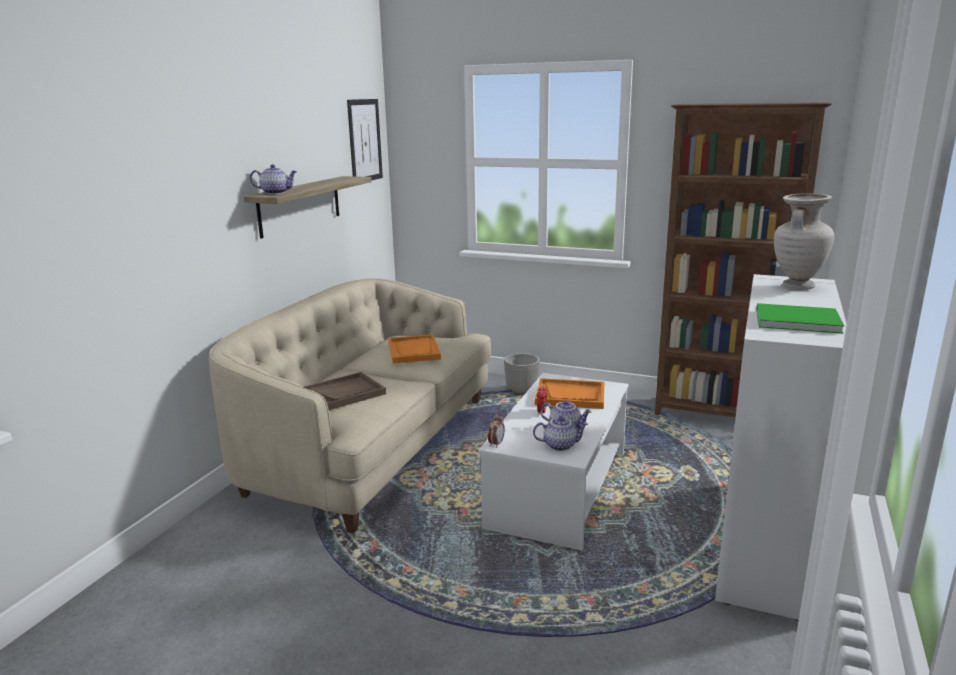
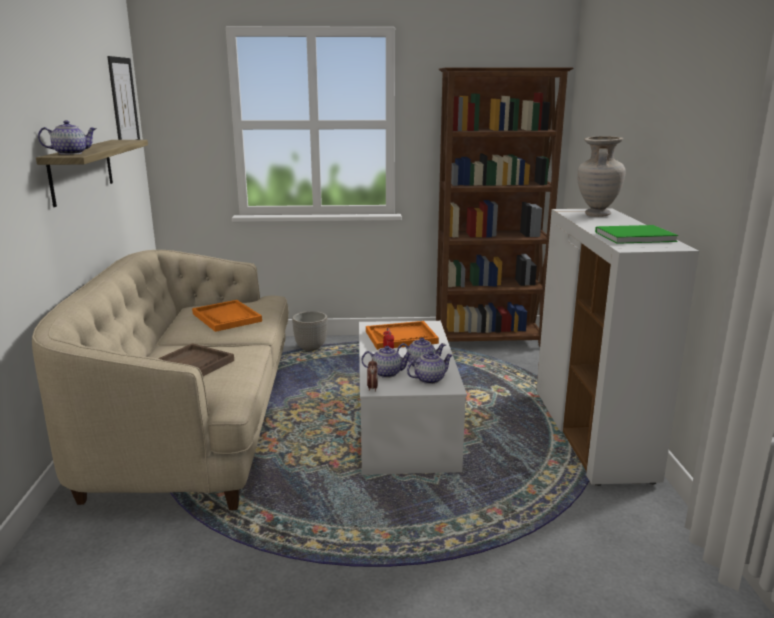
camera: 25 degrees left, 0 degrees up
(523, 431) = (387, 373): none -> teapot

